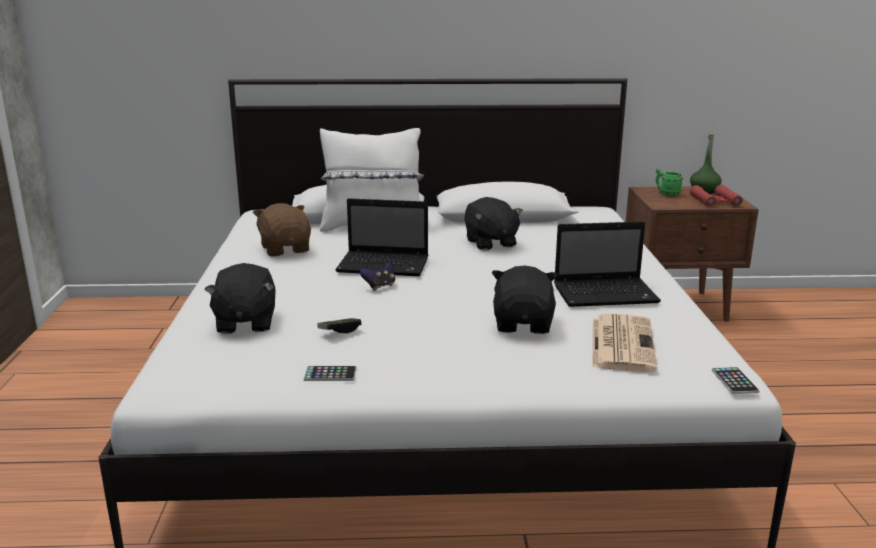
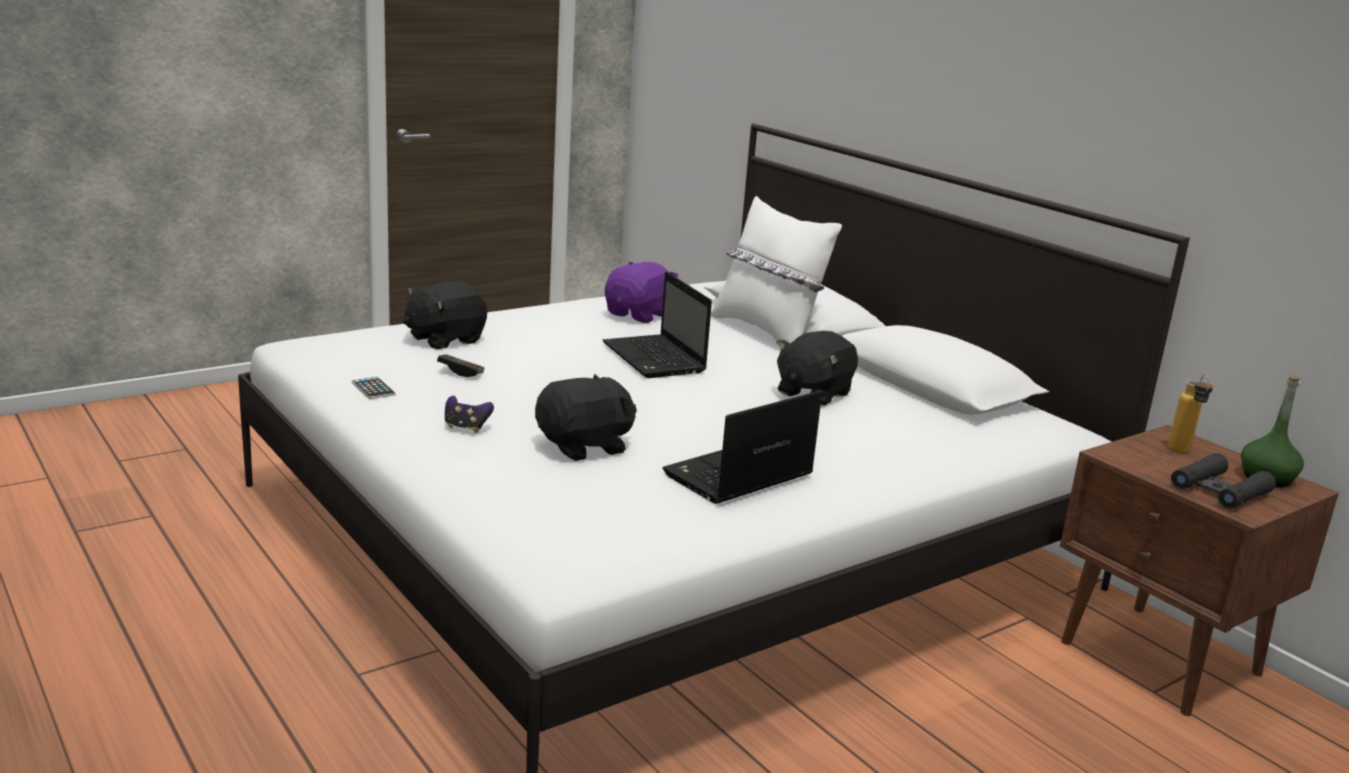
camera: 55 degrees right, 0 degrees up
(285, 249) = (639, 315): brown plush toy -> purple plush toy
(379, 286) = (594, 367): game controller -> game controller (466, 428)
(607, 294) = (736, 476): laptop -> laptop turned 90 degrees clockwise
(621, 343) = (591, 501): newspaper -> none
(666, 194) = (1182, 453): green mug -> bottle
(715, 201) = (1219, 491): red binoculars -> black binoculars
(734, 381) = (558, 578): phone -> none

